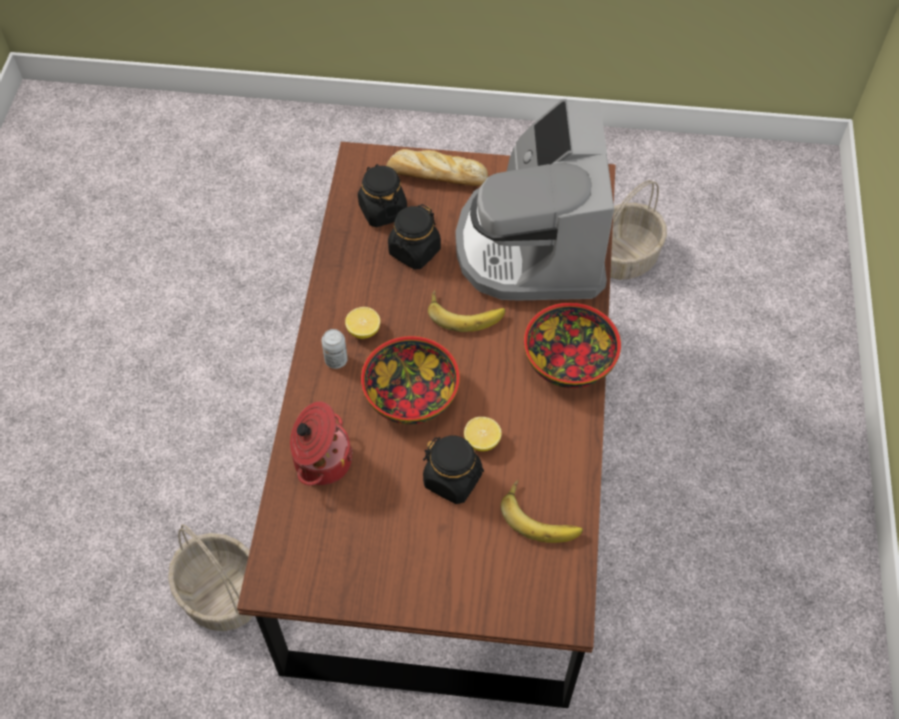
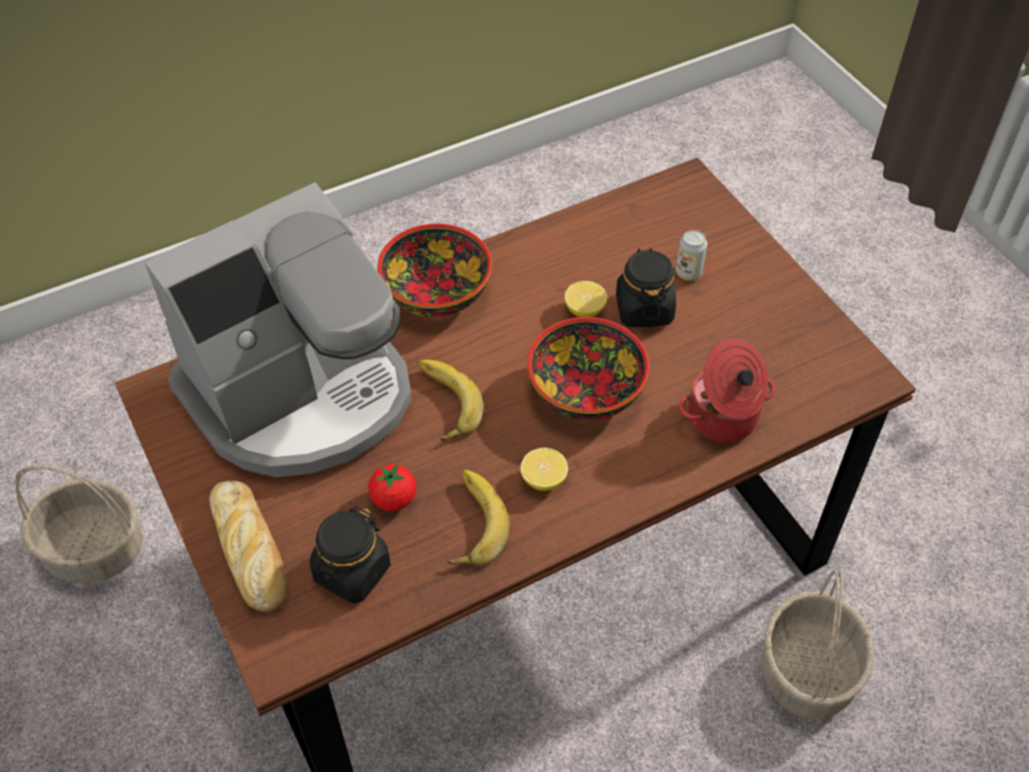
camera: 125 degrees left, 5 degrees down
(336, 360) = (603, 480): can -> can (688, 272)
(414, 251) = (394, 499): black jar -> tomato
(541, 515) = (618, 234): banana -> banana (469, 523)

